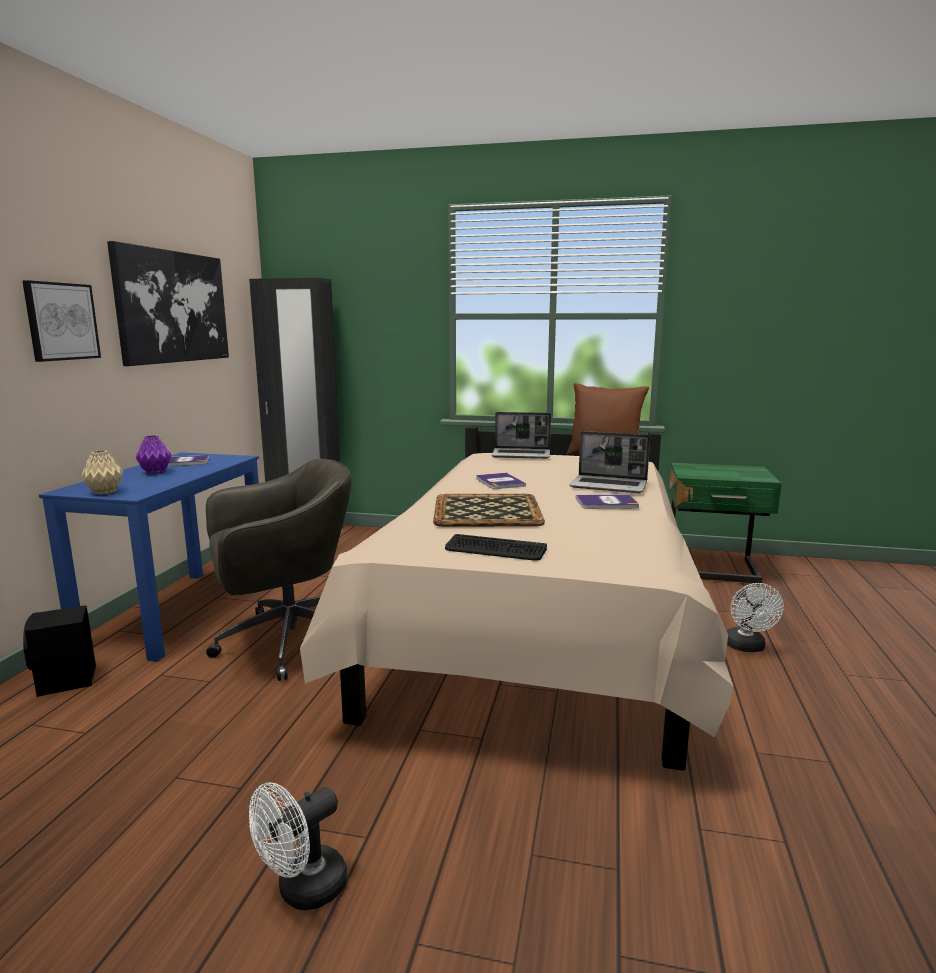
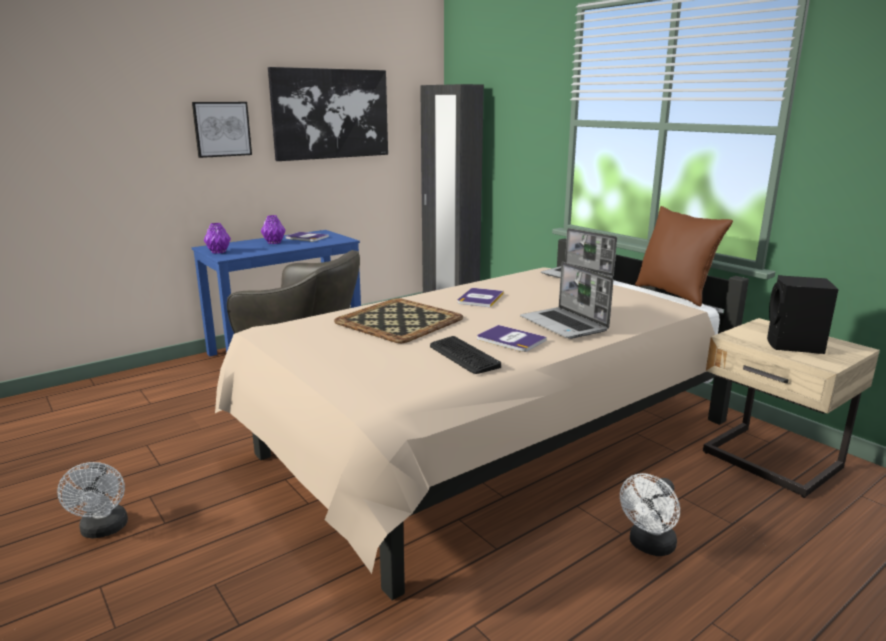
camera: 40 degrees right, 5 degrees up
(66, 682) = (181, 372): black speaker -> black speaker (794, 346)
(105, 492) = (219, 252): beige vase -> purple vase
(303, 890) = (104, 530): white fan -> white fan turned 105 degrees counterclockwise
(495, 549) = (321, 351): keyboard -> keyboard (463, 356)
(713, 571) = (770, 462): green nightstand -> beige nightstand

